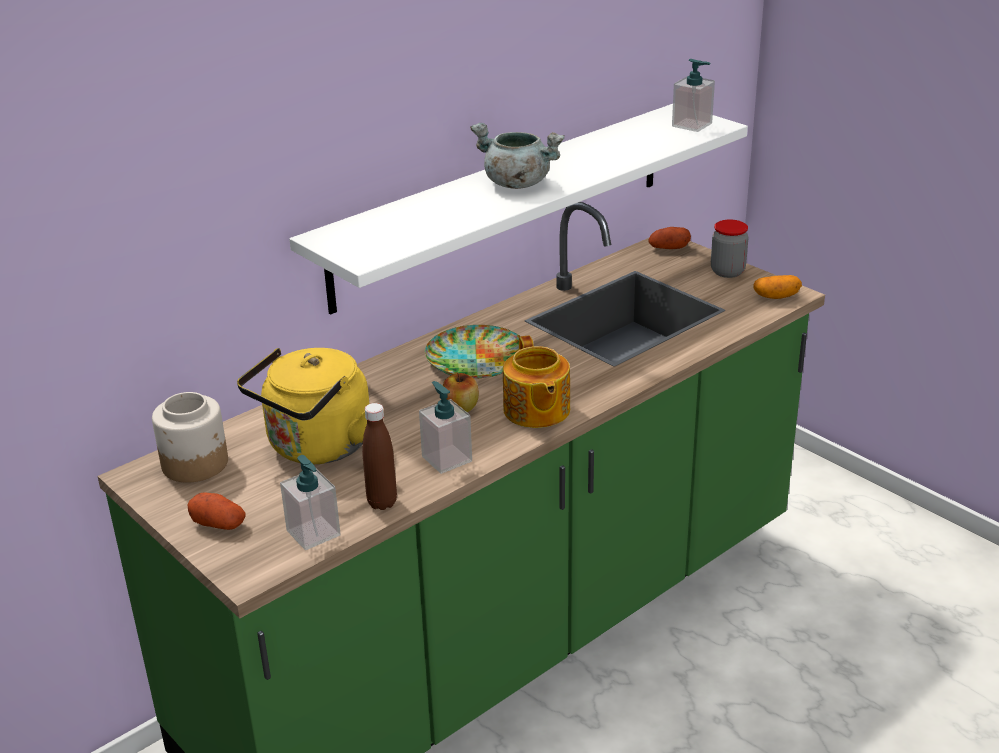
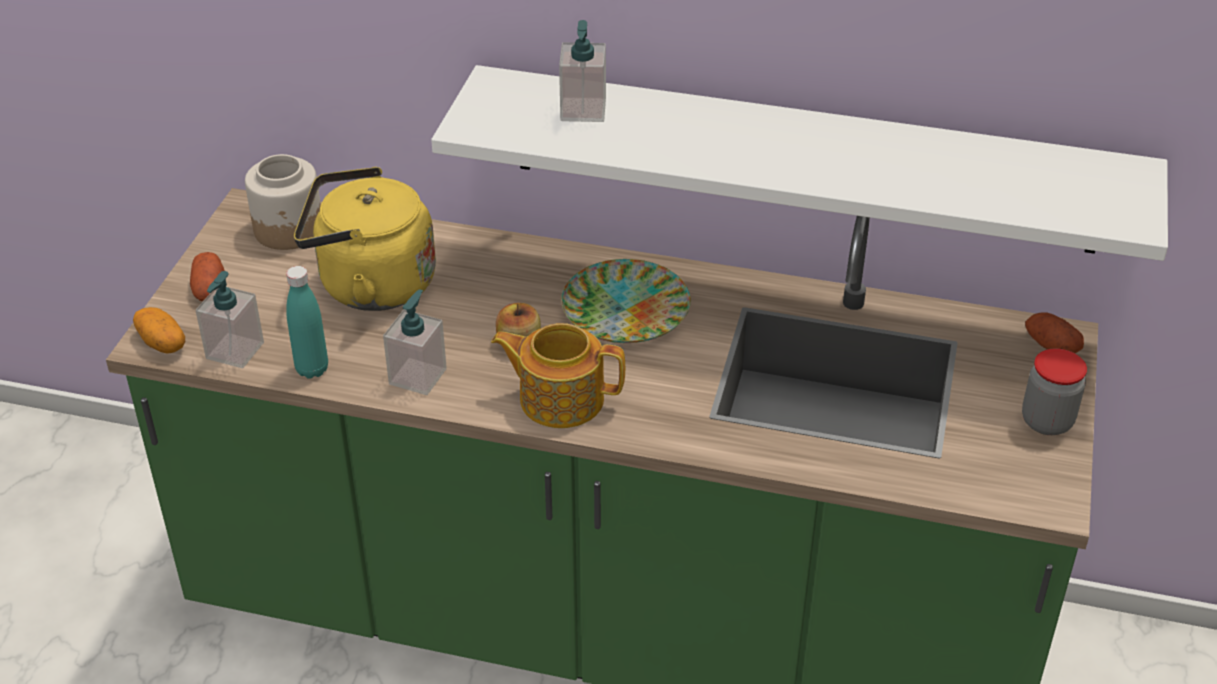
camera: 55 degrees right, 10 degrees up
(382, 502) = (312, 369): brown bottle -> turquoise bottle
(516, 183) = (756, 142): grey cooking pot -> none
(536, 411) = (560, 398): teapot -> teapot turned 60 degrees clockwise
(692, 125) = (1103, 200): soap dispenser -> soap dispenser (583, 110)
(776, 297) = (1027, 491): potato -> potato (162, 343)

